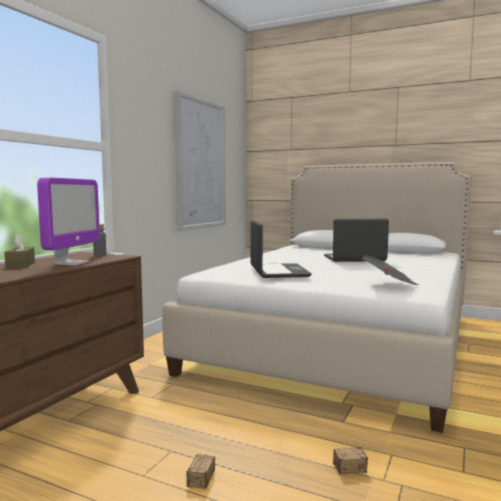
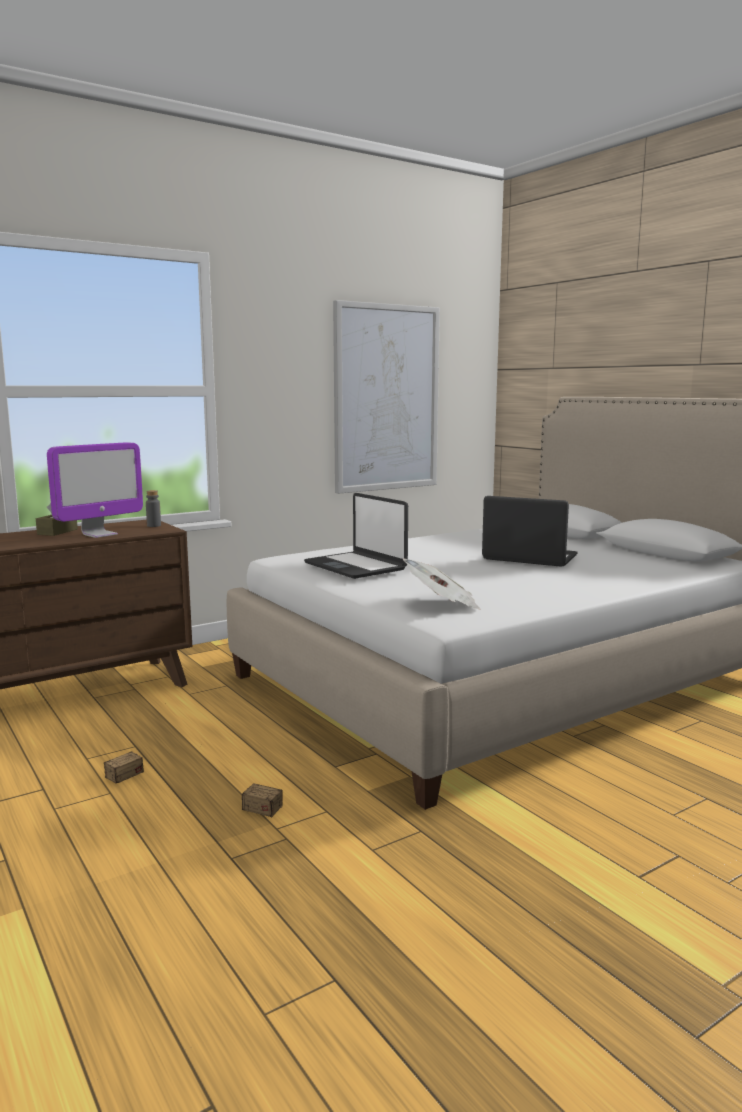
camera: 30 degrees right, 5 degrees up
(278, 272) = (356, 566): laptop -> laptop turned 120 degrees clockwise

